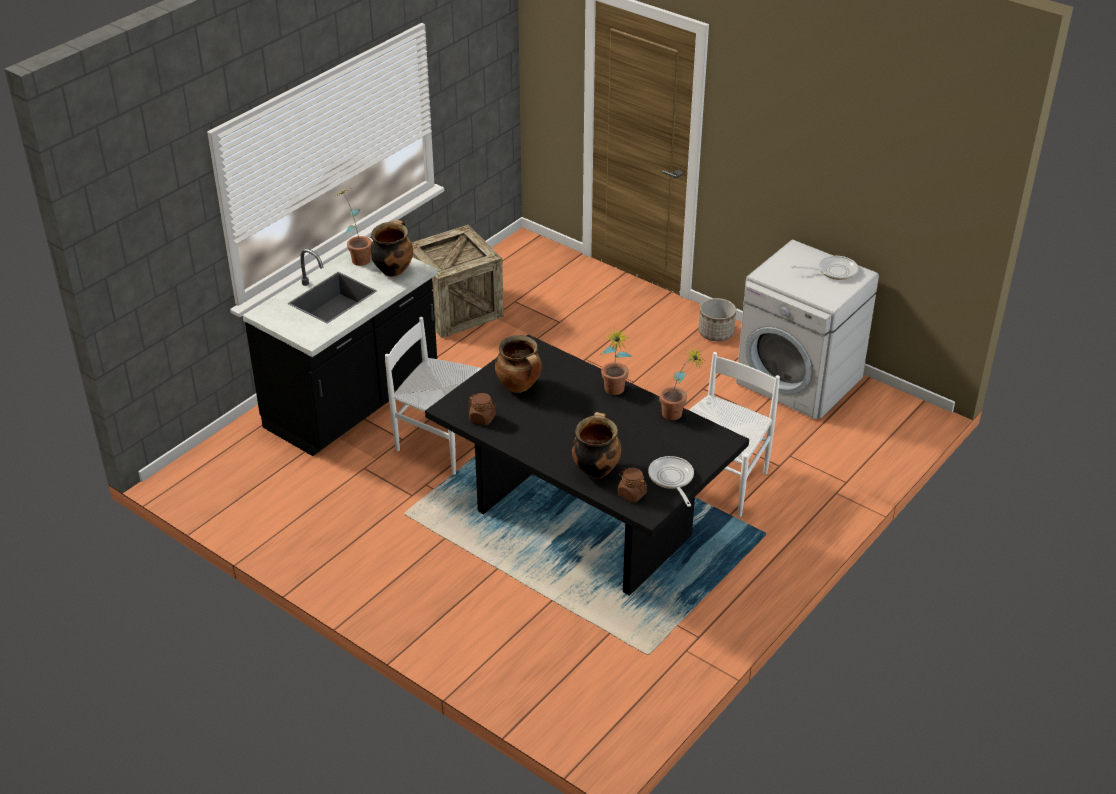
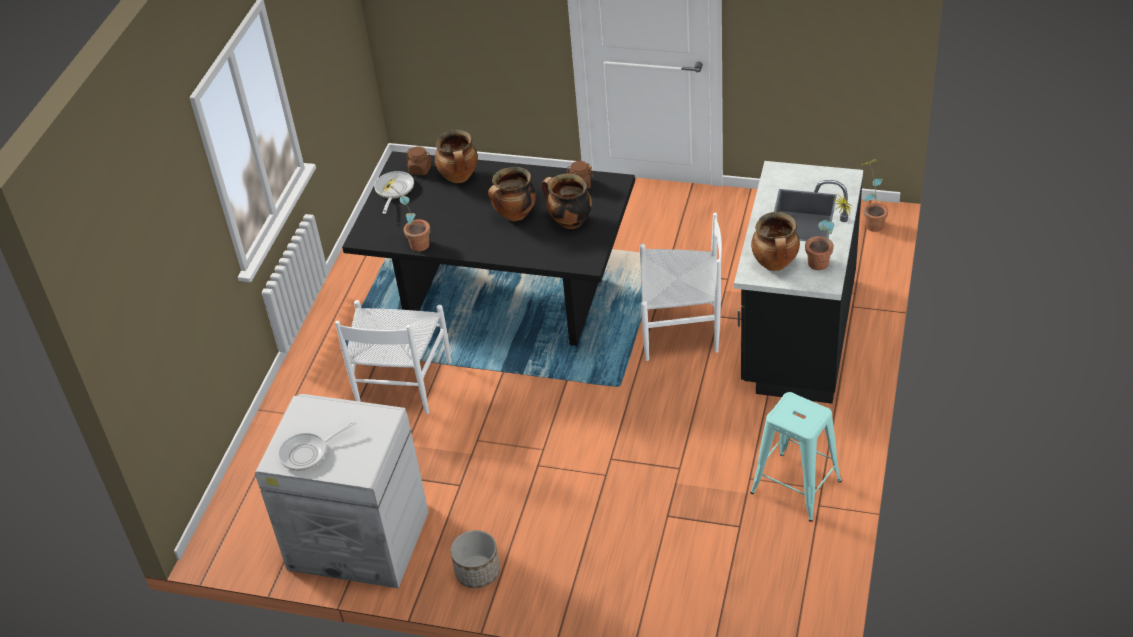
camera: 160 degrees right, 5 degrees up
(456, 309) = (796, 486): crate -> turquoise stool
(565, 410) = (515, 215): none -> cooking pot
(614, 393) = (481, 246): potted plant -> potted plant (871, 222)
(671, 479) = (393, 191): frying pan -> frying pan turned 135 degrees counterclockwise

